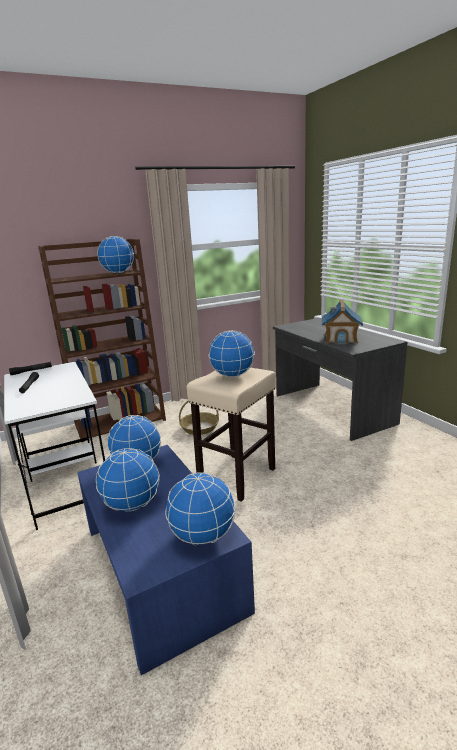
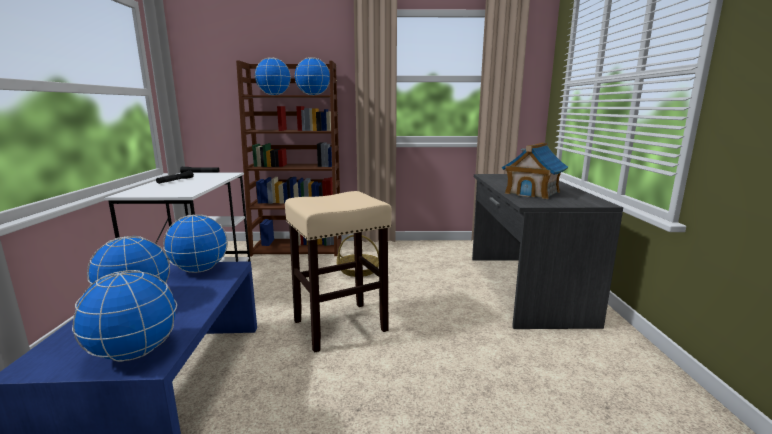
camera: 25 degrees right, 5 degrees down
(233, 375) = (340, 200): globe -> globe (274, 95)

